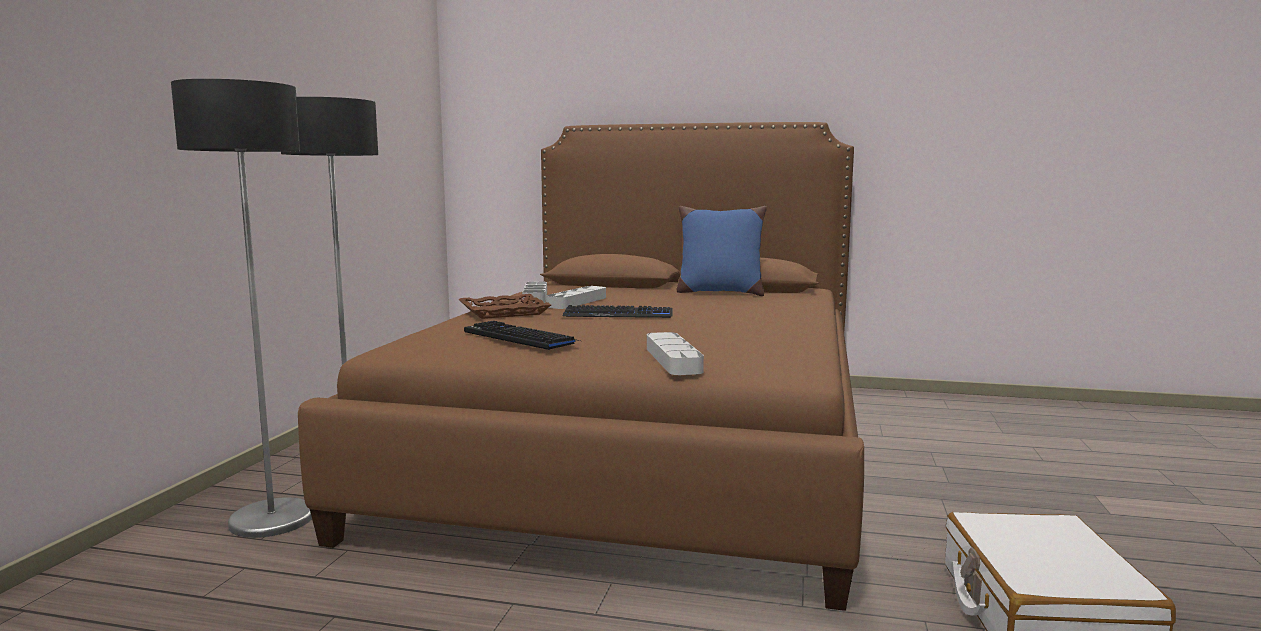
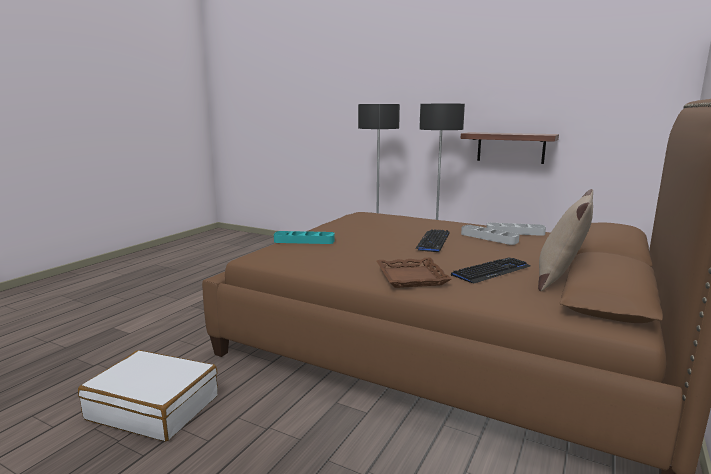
camera: 105 degrees right, 5 degrees up
(322, 192) = (510, 147): none -> shelf
(504, 312) = (450, 225): brown tray -> brown tray (410, 277)
(520, 337) = (365, 223): keyboard -> keyboard (491, 271)
(673, 359) = (304, 241): grey tray -> turquoise tray
(719, 292) = (560, 279): blue pillow -> beige pillow

